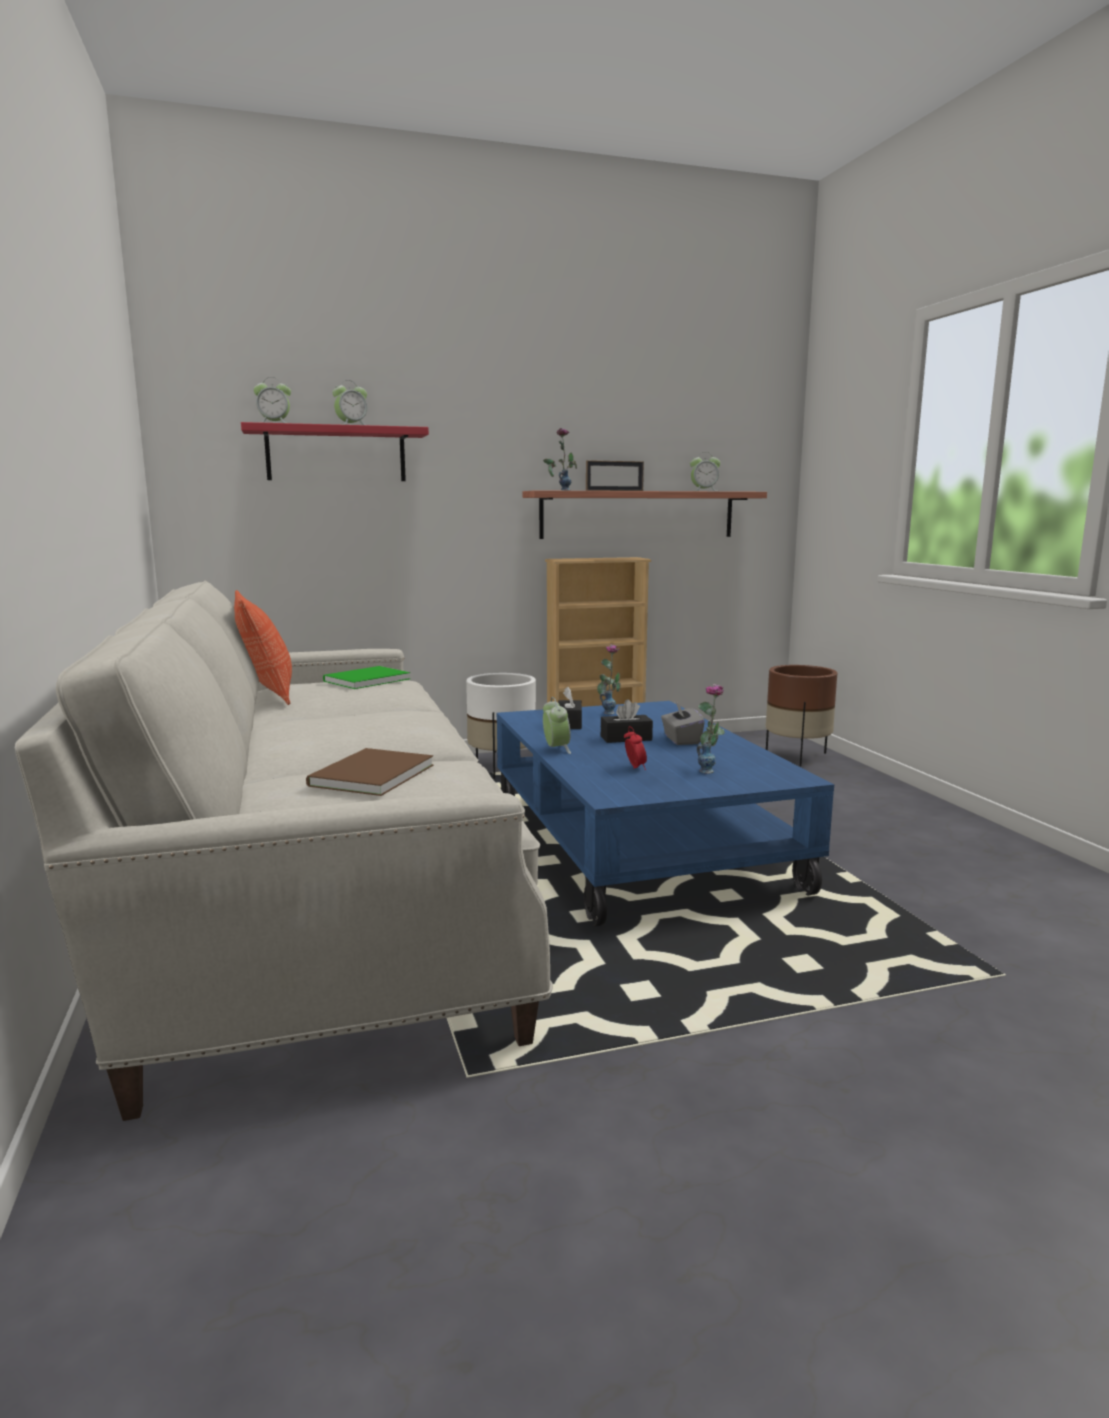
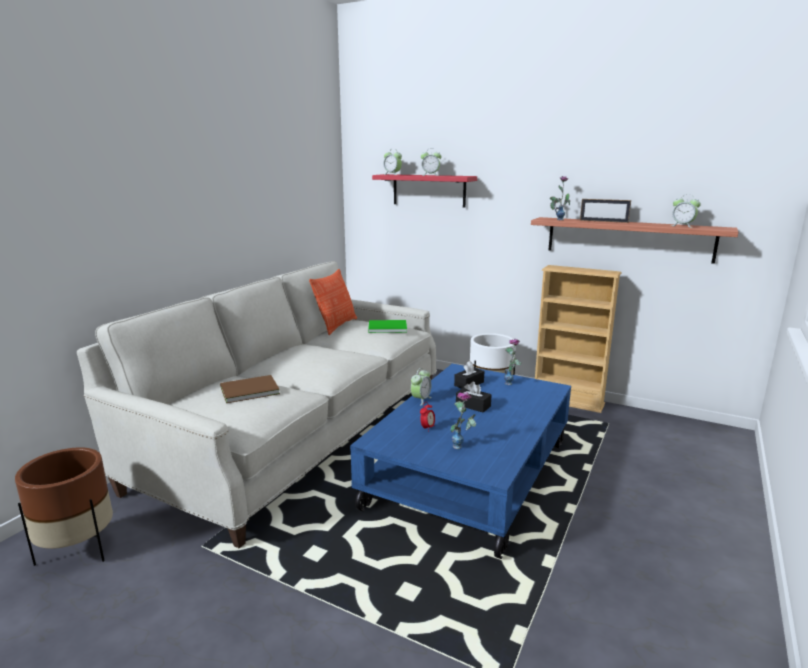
camera: 45 degrees right, 5 degrees up
(681, 740) = (500, 418): grey tissue box -> none
(797, 756) = (712, 458): brown planter -> brown planter (78, 550)

